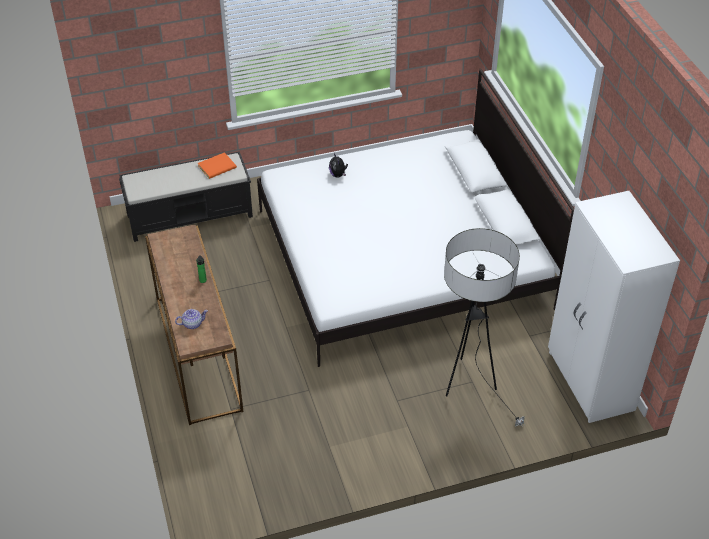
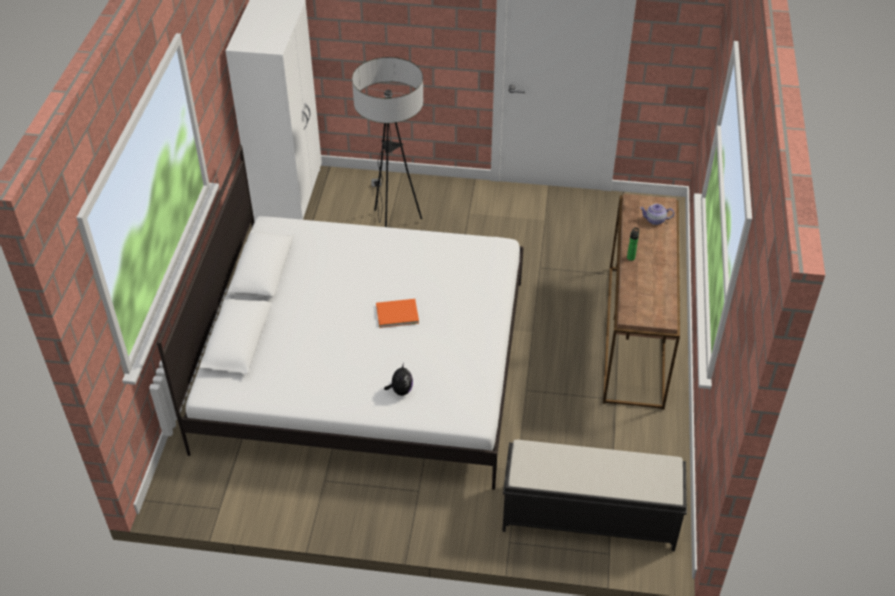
camera: 155 degrees left, 0 degrees up
(218, 166) = (544, 469): orange book -> orange book (396, 313)

